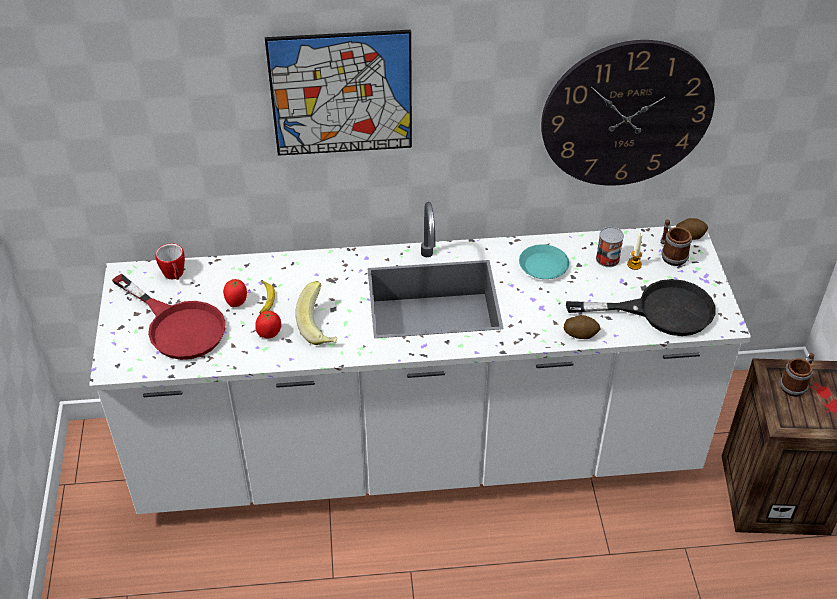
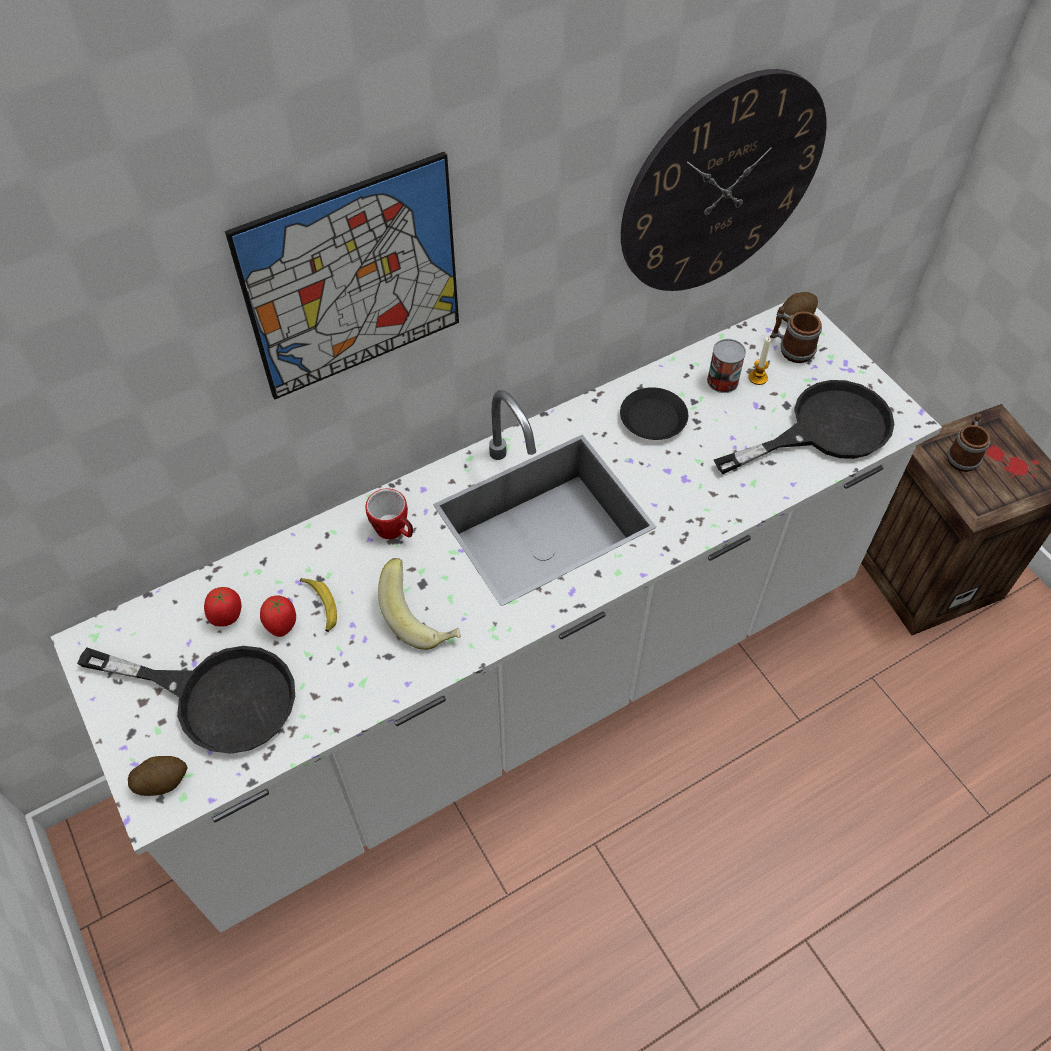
camera: 25 degrees left, 10 degrees up
(174, 275) = (167, 618): mug -> mug (395, 531)
(178, 326) = (217, 697): red frying pan -> black frying pan
(269, 334) = (356, 656): tomato -> tomato (227, 616)
(543, 266) = (653, 419): turquoise plate -> black plate
(580, 334) = (752, 498): potato -> potato (162, 781)

